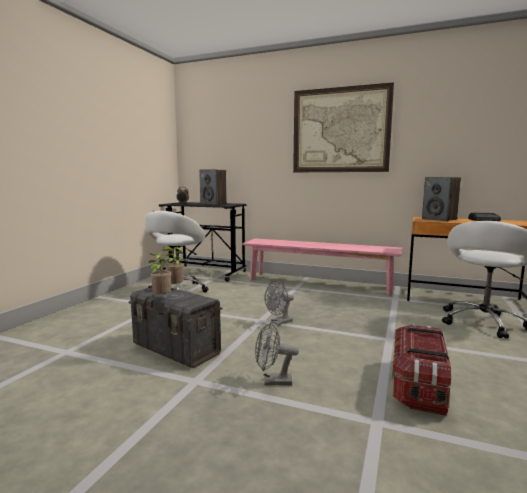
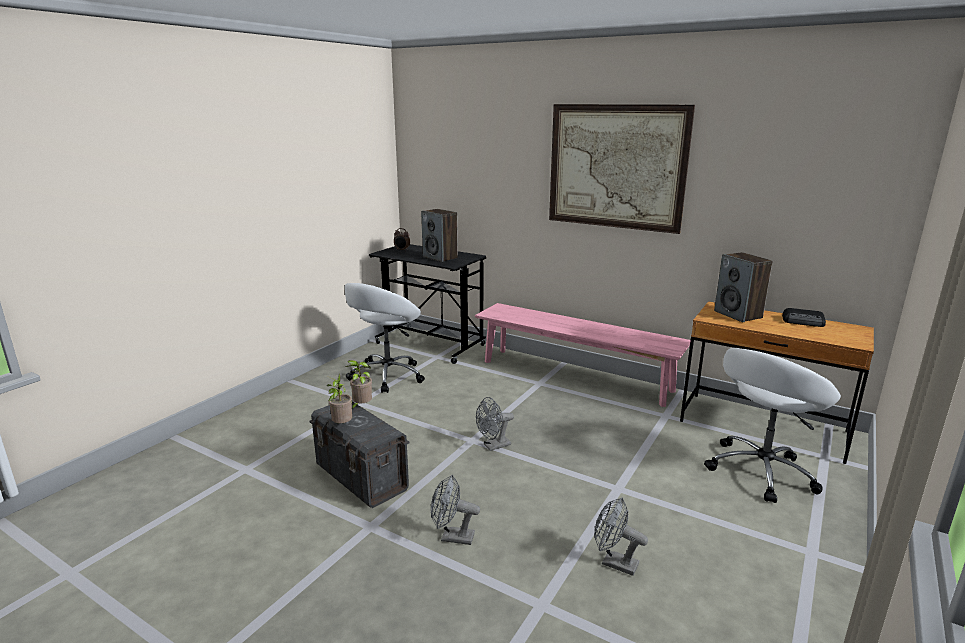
camera: 10 degrees right, 10 degrees up
(418, 385) = (614, 563): storage box -> grey fan

